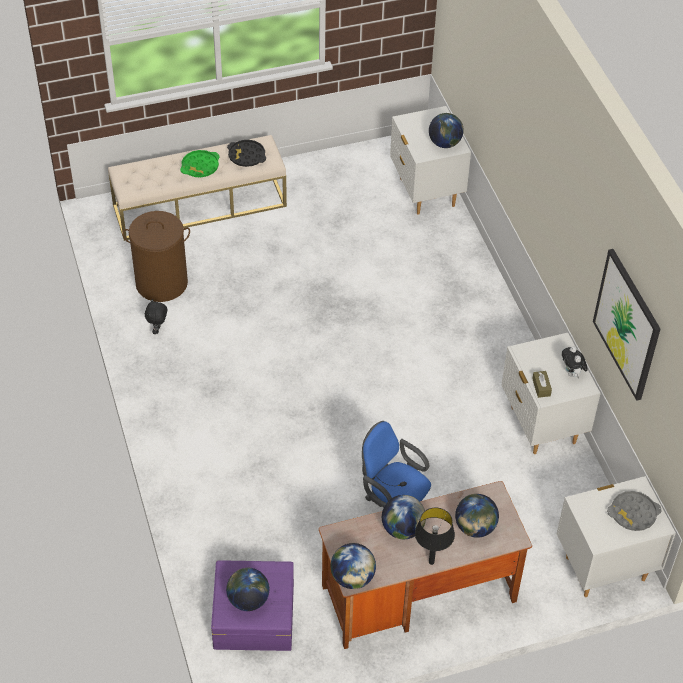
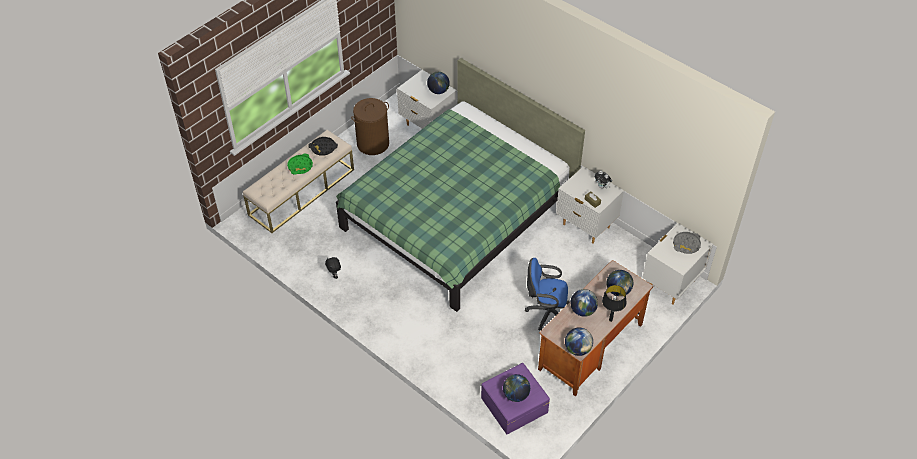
camera: 30 degrees left, 0 degrees up
(162, 283) = (315, 247): brown laundry basket -> brown laundry basket (373, 144)
(375, 326) = (457, 215): none -> green bed
(627, 324) = (639, 142): picture -> none

